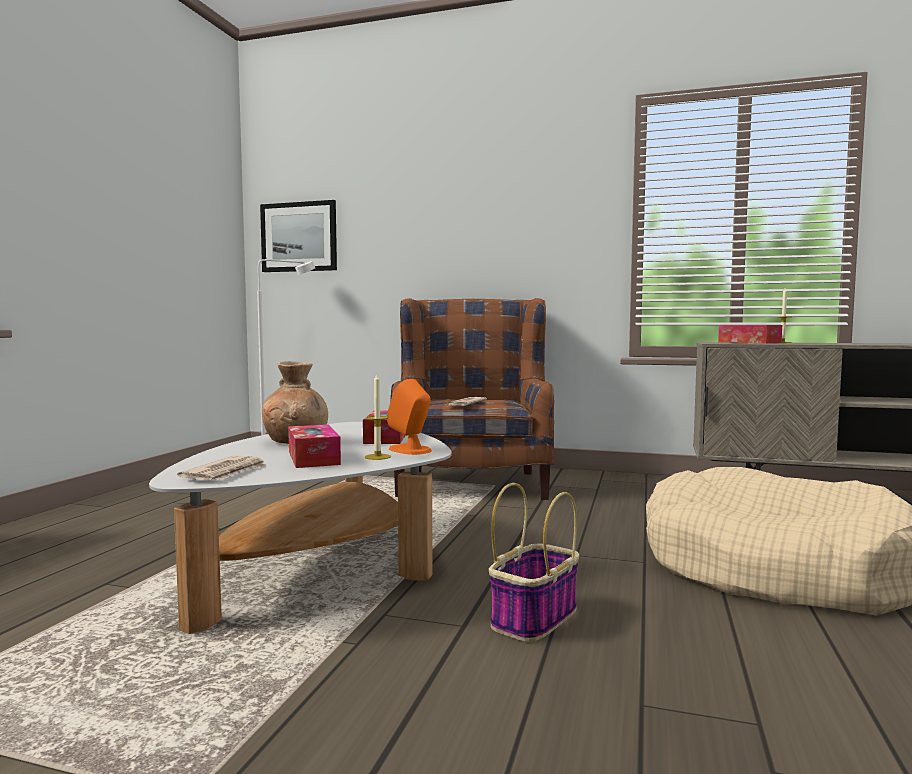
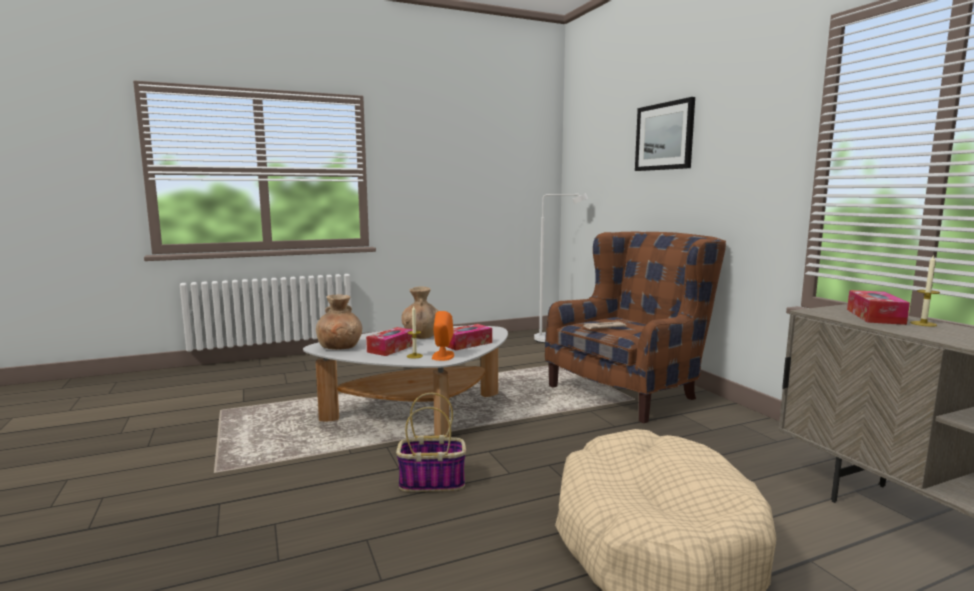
camera: 50 degrees right, 5 degrees up
(226, 473) = (340, 347): newspaper -> brown vase
(299, 237) = (586, 173): picture -> picture (664, 136)

